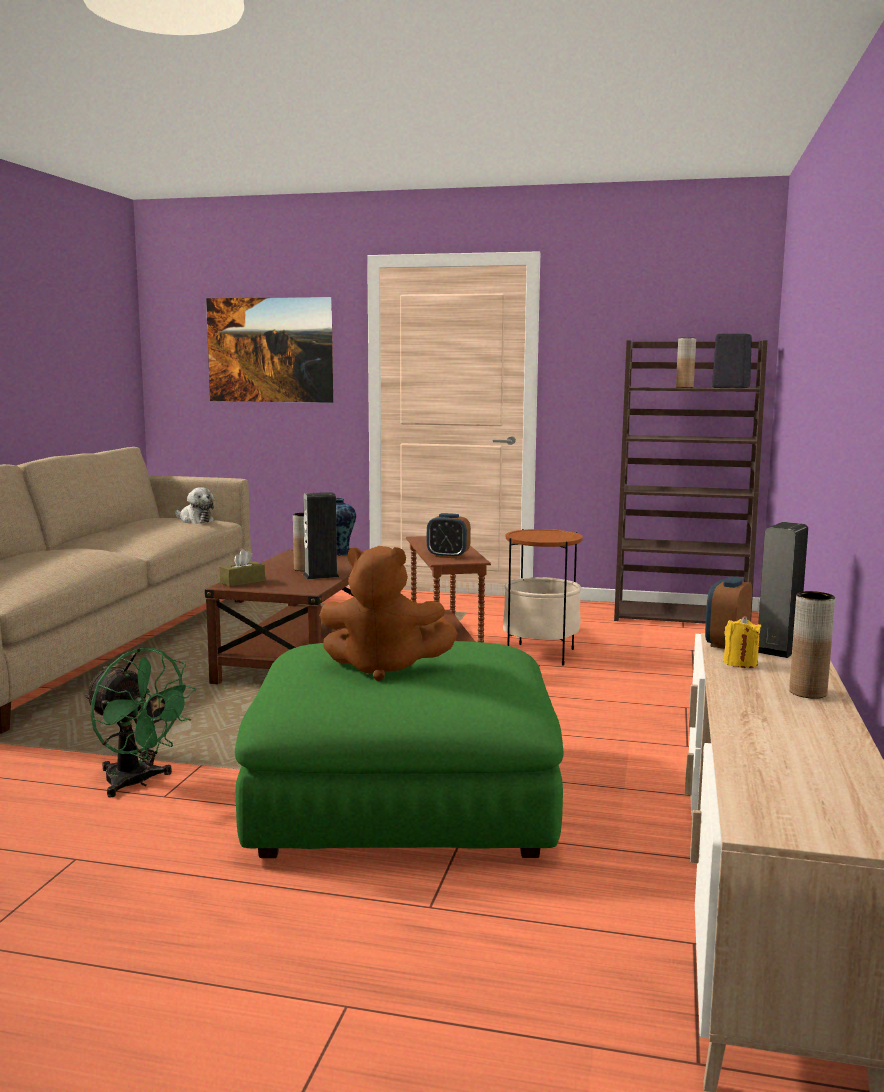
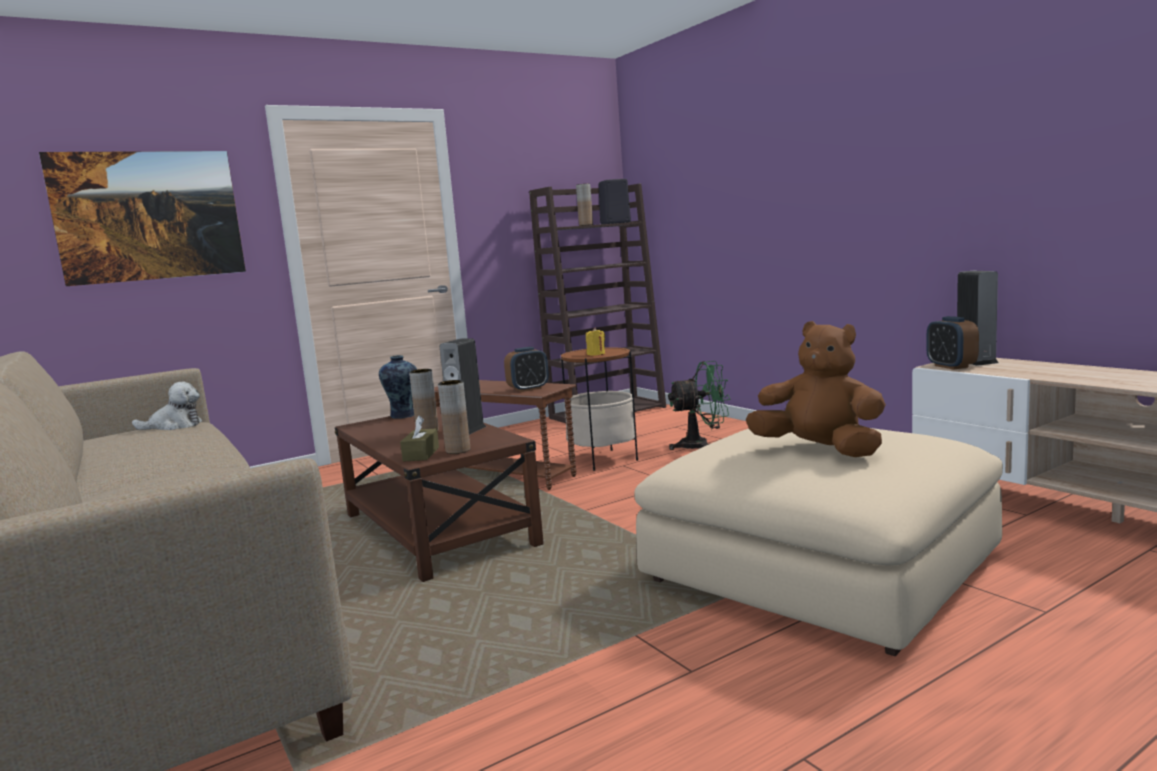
camera: 45 degrees left, 0 degrees up
(137, 783) = (635, 678): green fan -> green fan (702, 445)
(384, 668) = (819, 451): brown plush toy -> brown plush toy turned 105 degrees counterclockwise
(402, 795) = (820, 569): green ottoman -> beige ottoman
(740, 663) = (1001, 370): yellow candle -> yellow candle (596, 354)
(808, 692) = (1082, 369): brown vase -> brown vase (458, 450)

